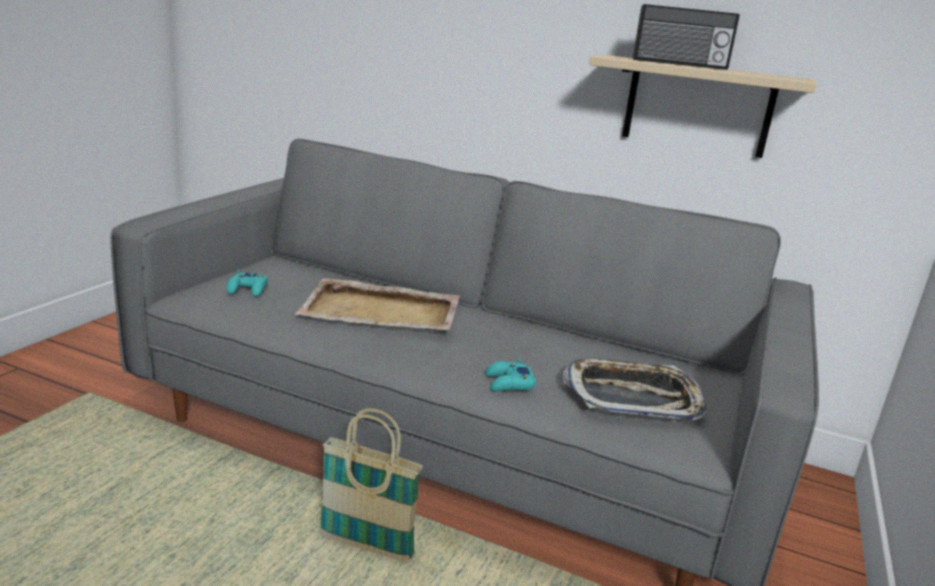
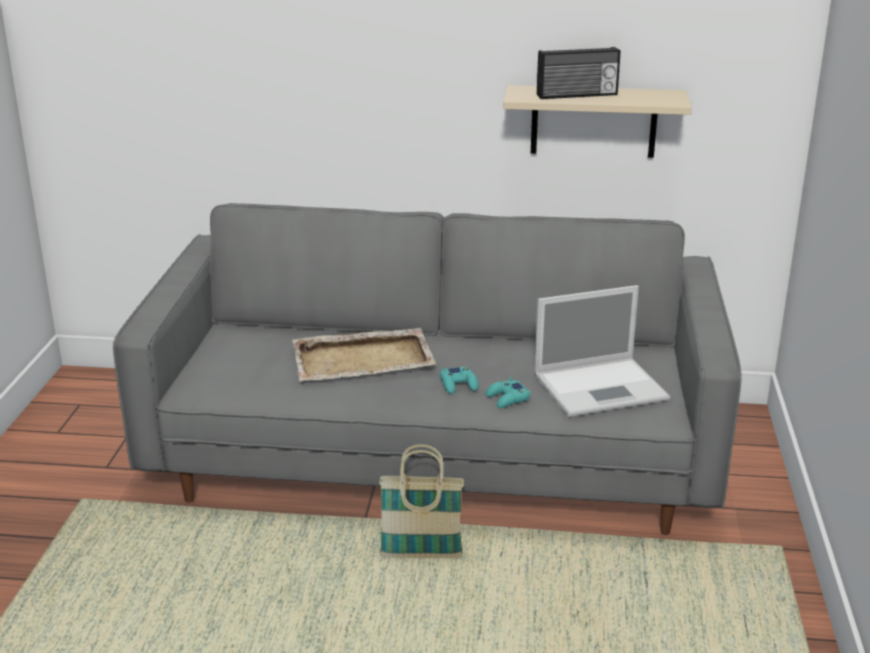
camera: 15 degrees left, 5 degrees up
(248, 289) = (231, 366): turquoise game controller -> turquoise game controller (458, 385)
(632, 397) = (602, 387): tray -> laptop

